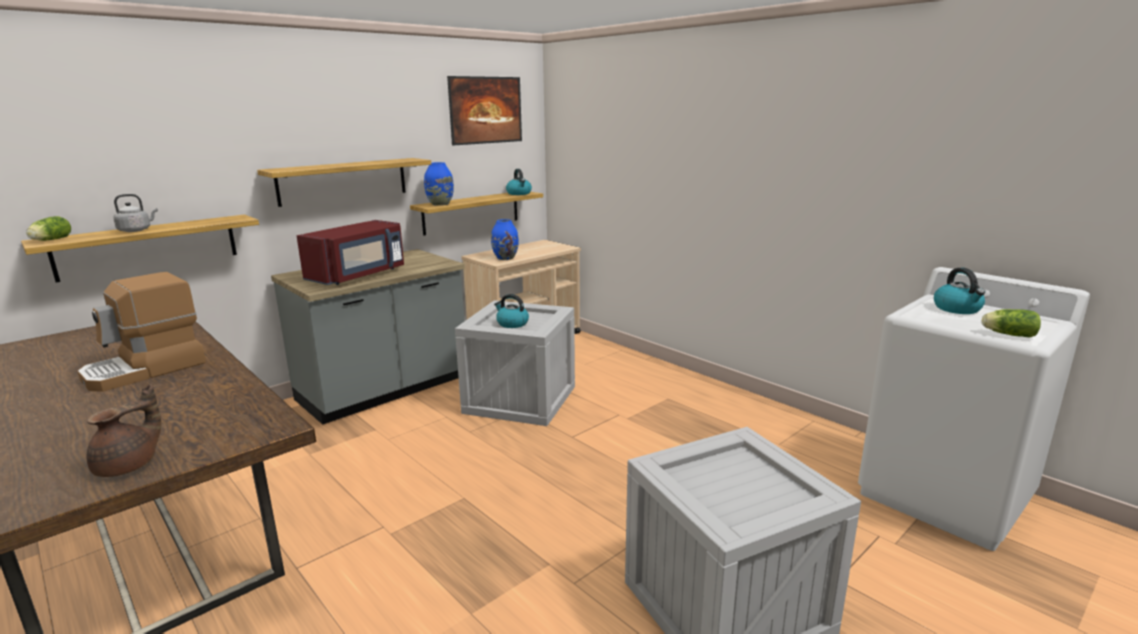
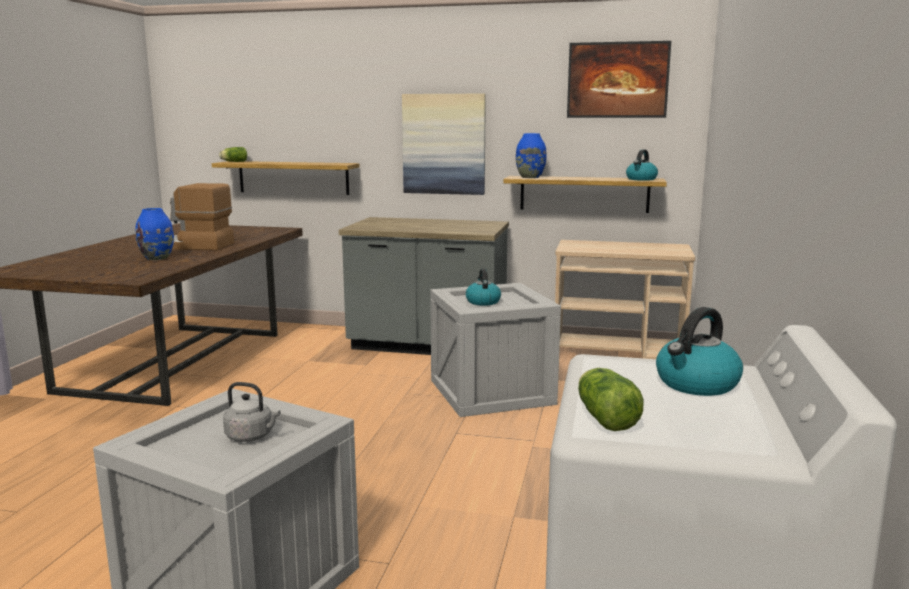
camera: 55 degrees right, 5 degrees down
(129, 466) = (69, 273): brown teapot -> none
(136, 230) = (278, 162): grey kettle -> grey kettle (251, 436)
(343, 181) = (444, 144): shelf -> picture
(358, 275) = (404, 226): red microwave -> none
(505, 258) = (587, 248): blue vase -> blue vase (157, 258)

